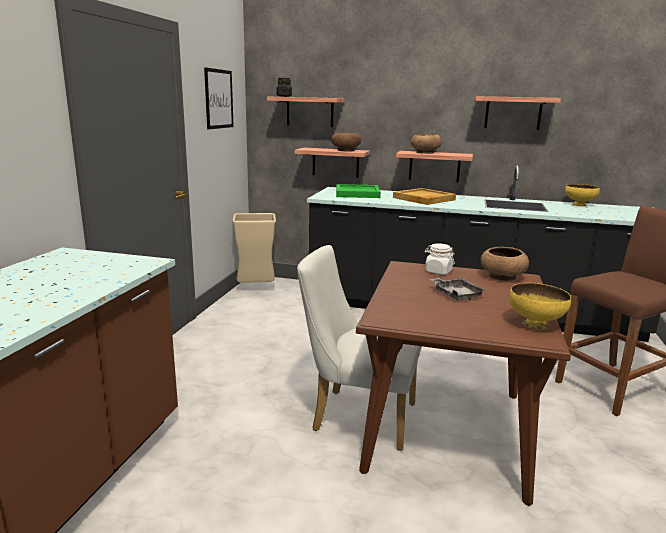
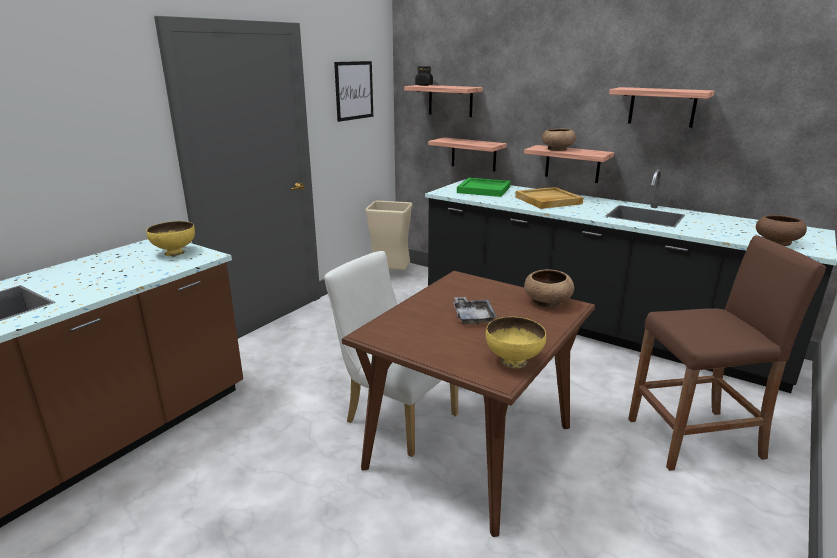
camera: 20 degrees right, 5 degrees up
(345, 150) = (478, 143): brown bowl -> brown bowl (776, 242)
(438, 271) = (485, 288): white jar -> none
(579, 205) = (731, 220): yellow bowl -> yellow bowl (175, 253)

